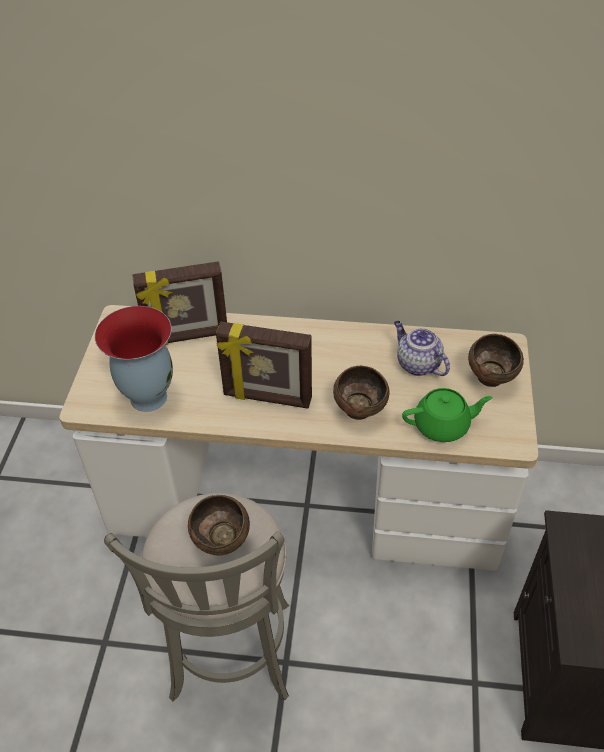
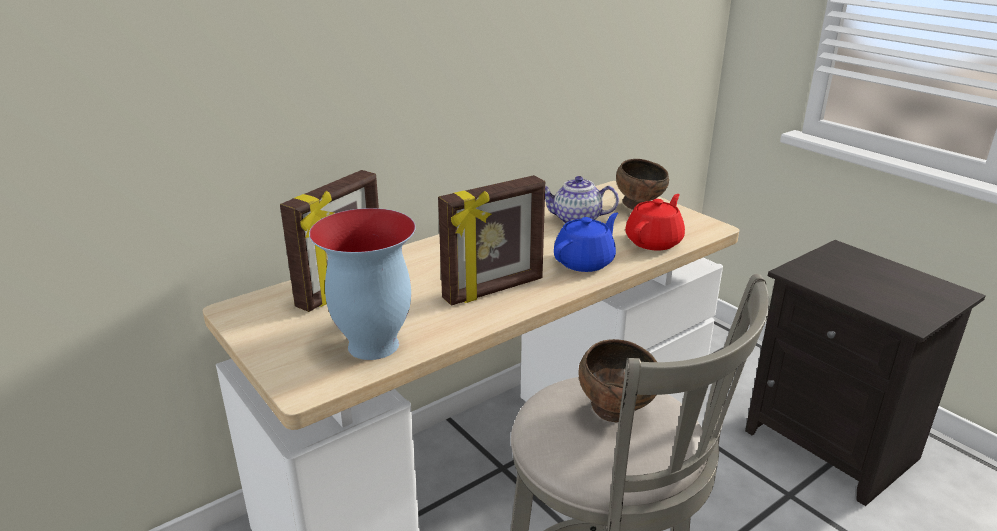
camera: 45 degrees left, 20 degrees down
(360, 412) = (585, 262): brown bowl -> blue teapot
(442, 426) = (654, 241): green teapot -> red teapot

